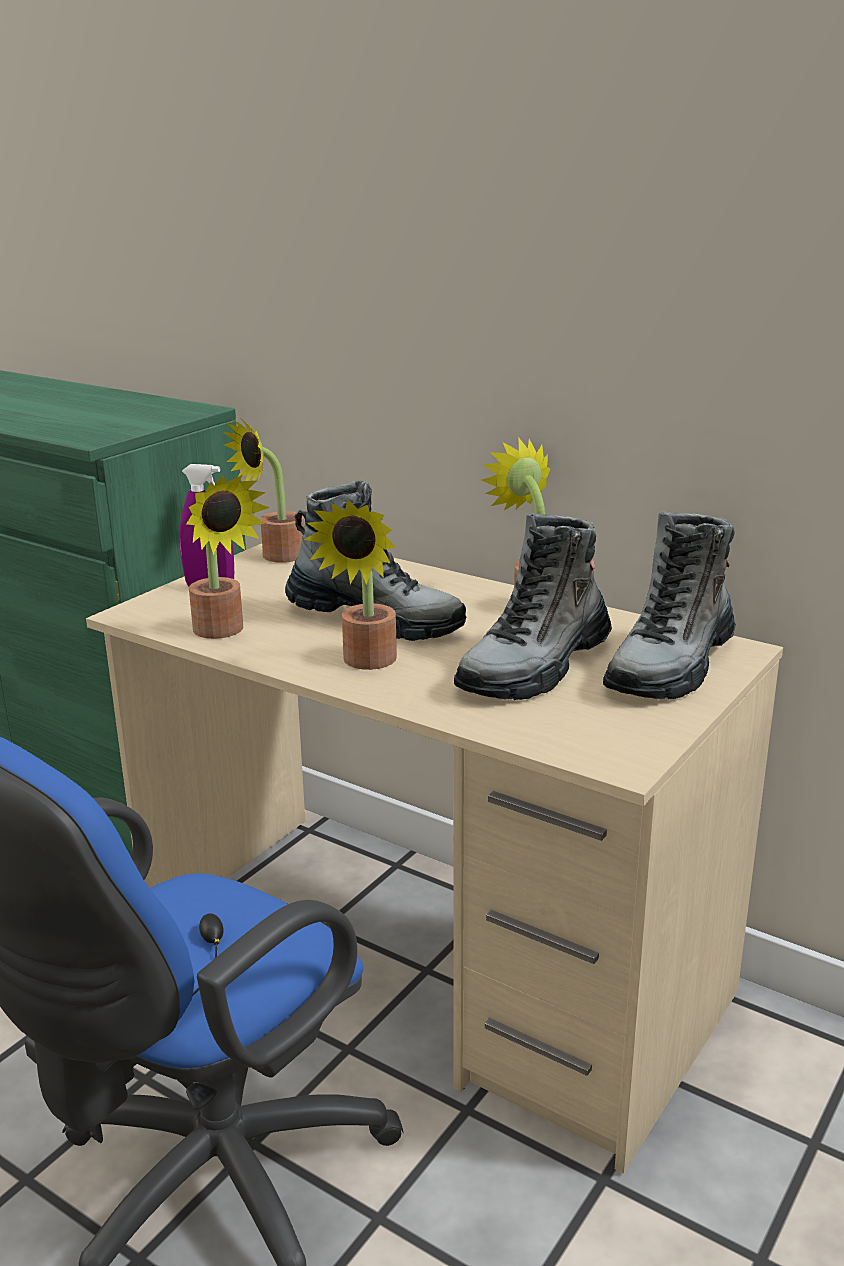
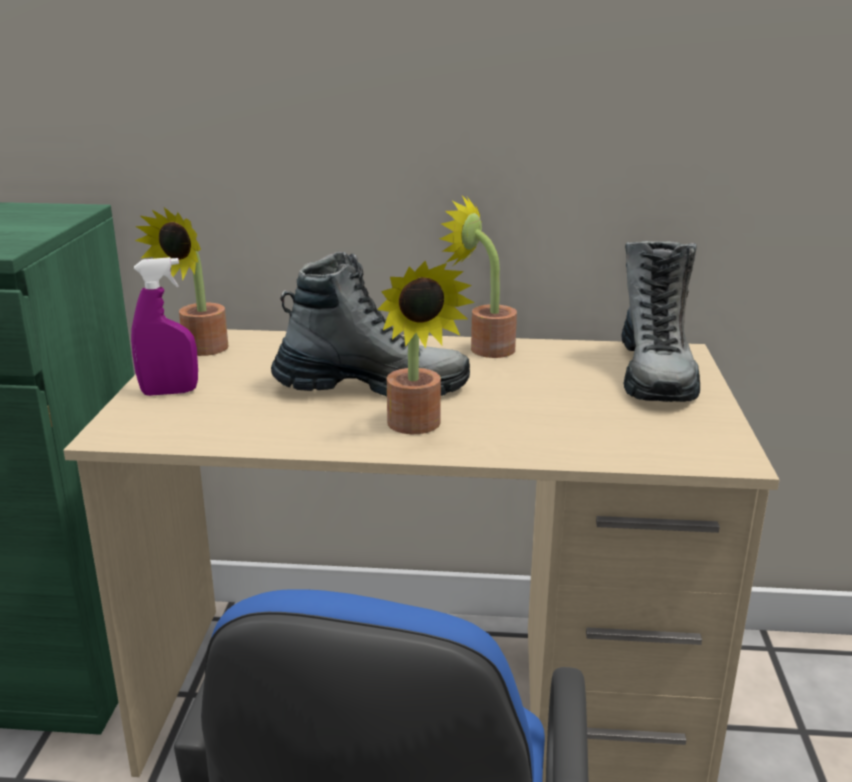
camera: 30 degrees left, 0 degrees up
(223, 632) = (239, 430): potted plant -> none
(535, 667) = (560, 398): boot -> none

